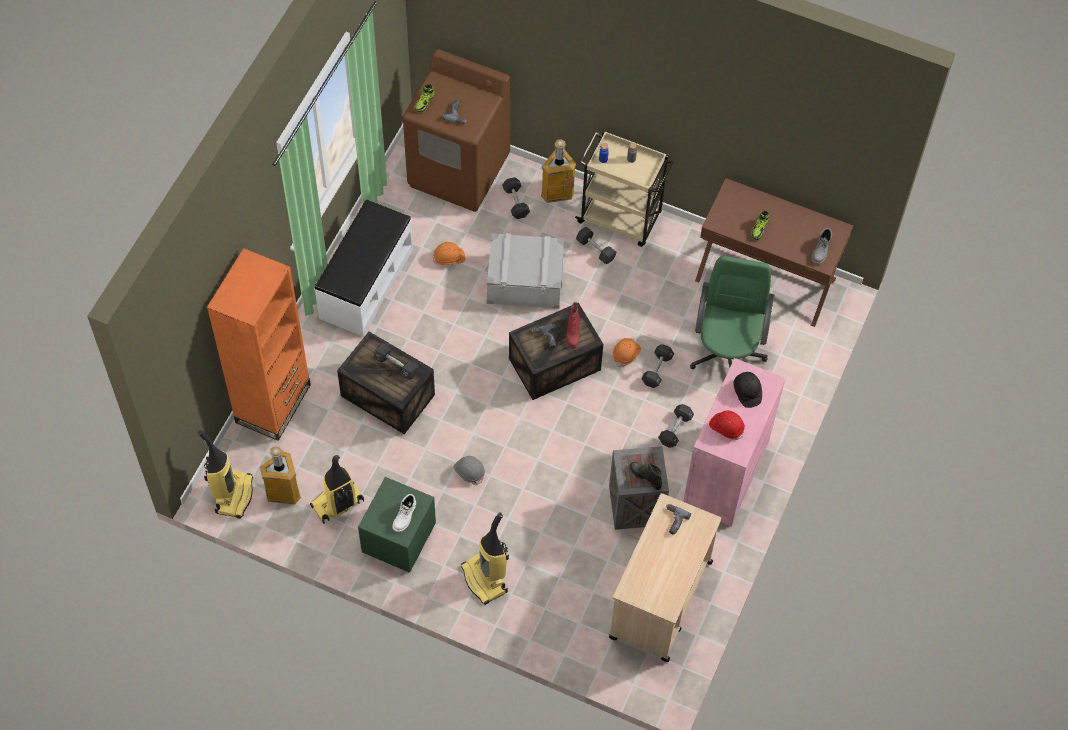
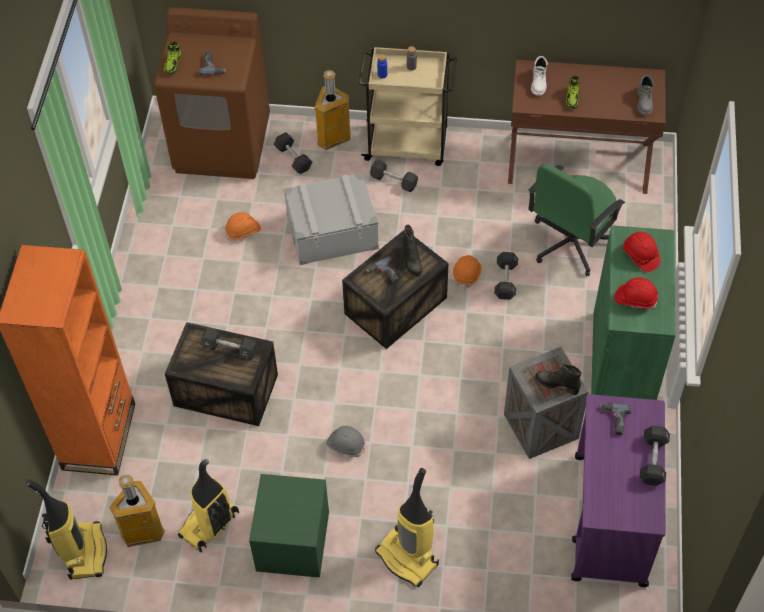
camera: 15 degrees left, 5 degrees down
(365, 283) = (161, 281): white bench -> none
(405, 517) = (300, 512): white boot -> white boot (539, 83)
(572, 333) = (411, 261): red boot -> black boot
(660, 600) = (609, 520): beige cart -> purple cart
(675, 429) = (550, 335): black dumbbell -> black dumbbell (653, 460)
(726, 473) = (621, 364): pink cabinet -> green cabinet
(727, 352) = (570, 243): green office chair -> green office chair turned 135 degrees counterclockwise
(747, 392) = (640, 256): black hard hat -> red hard hat

